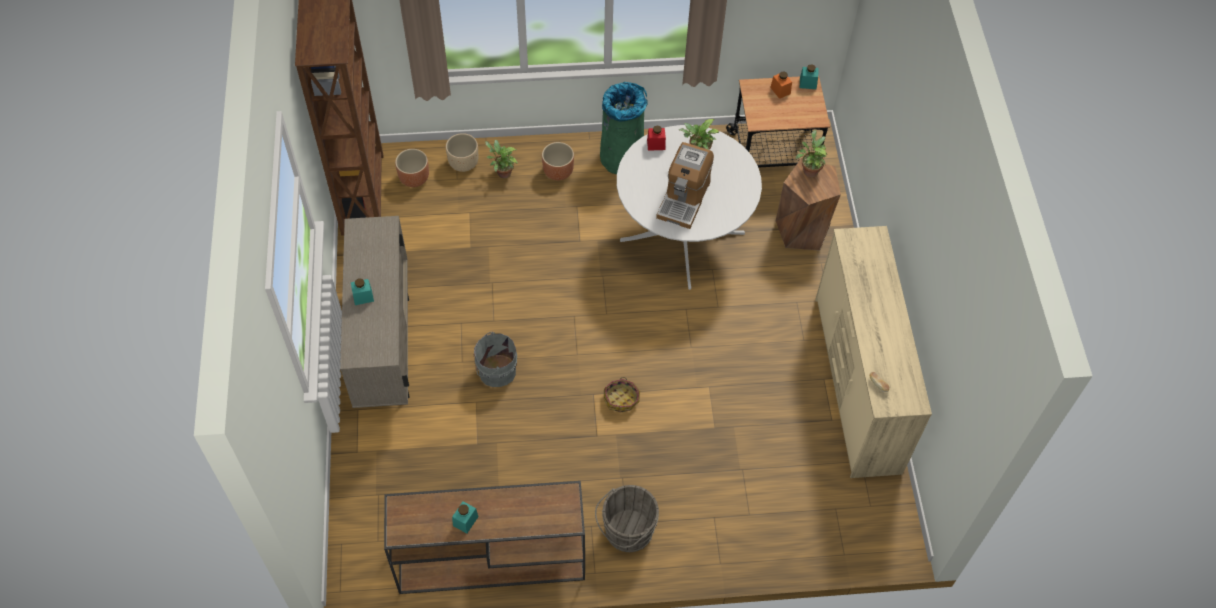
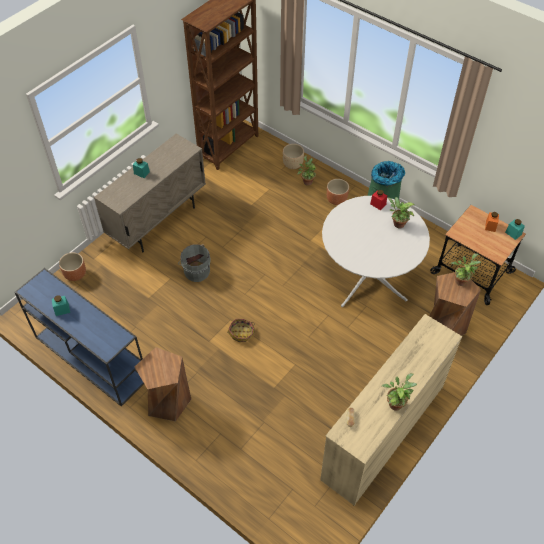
camera: 45 degrees right, 5 degrees down
(414, 179) = (260, 156): brown planter -> brown planter (75, 274)
(489, 561) = (89, 357): brown console table -> blue console table
(626, 532) = (167, 401): grey bucket -> brown stool
(684, 199) = (361, 241): coffee machine -> none
(898, 336) = (395, 402): none -> potted plant

